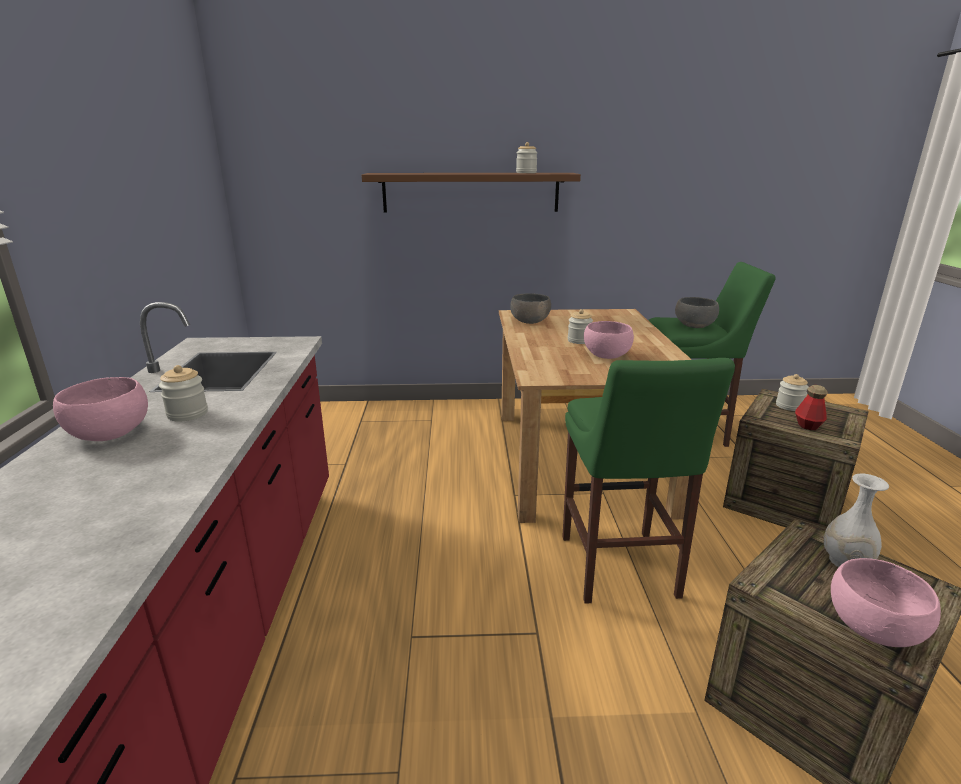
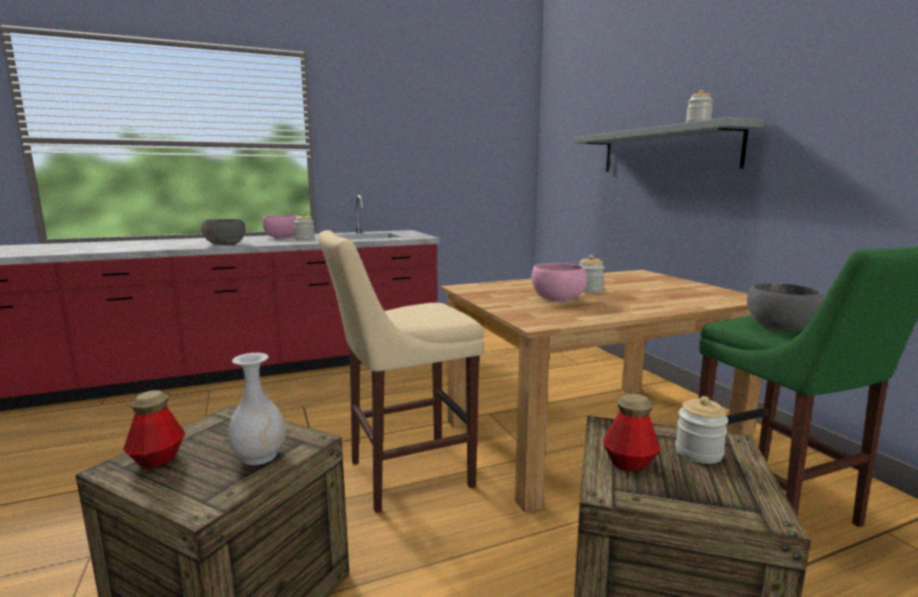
camera: 70 degrees right, 10 degrees down
(471, 192) = (666, 150): brown shelf -> grey shelf
(530, 321) = (623, 277): grey bowl -> grey bowl (225, 244)
(619, 570) = (404, 475): green stool -> beige stool
(874, 627) = (158, 459): pink bowl -> bottle

